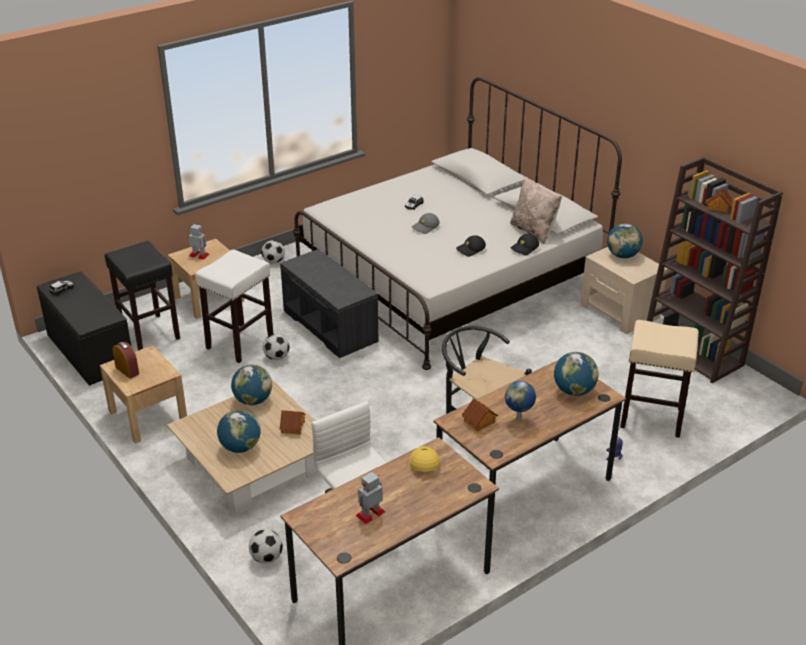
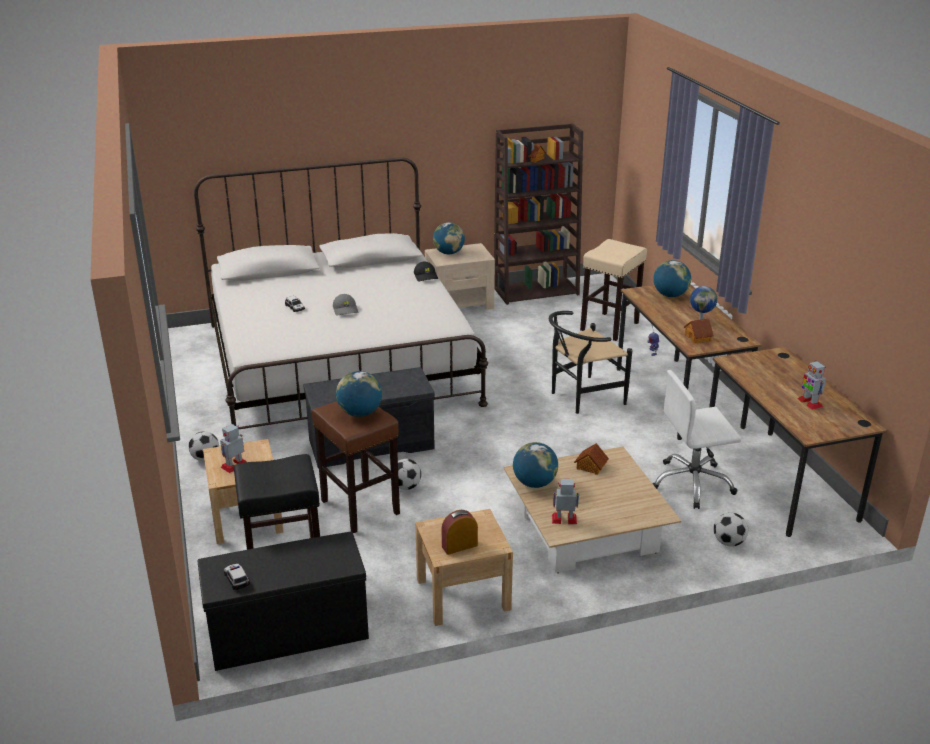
camera: 70 degrees left, 5 degrees down
(206, 425) = (564, 519): none -> toy robot
(240, 342) = (359, 507): white stool -> brown stool
(240, 447) = (611, 502): globe -> globe (360, 413)
(424, 463) = (747, 369): yellow cap -> none
(470, 250) = (408, 298): black cap -> none
(534, 231) = (399, 267): beige pillow -> none

